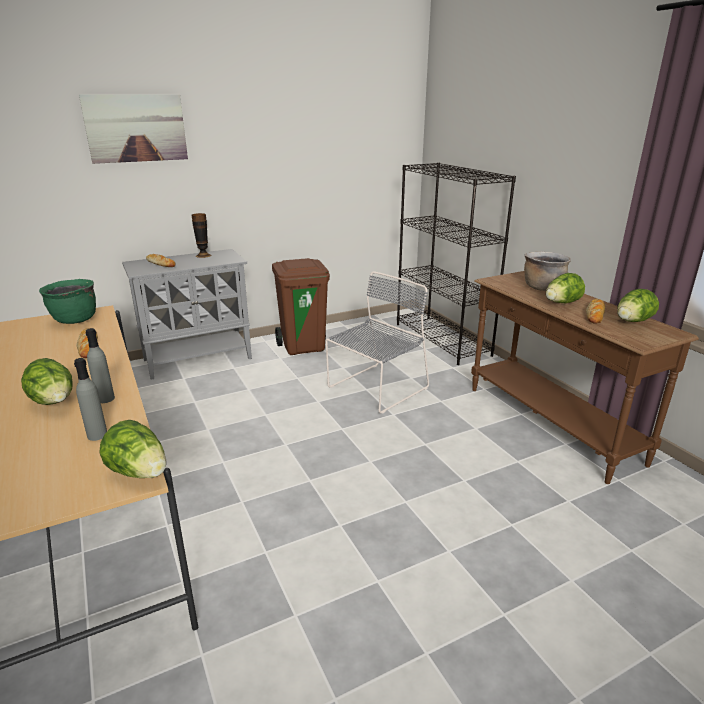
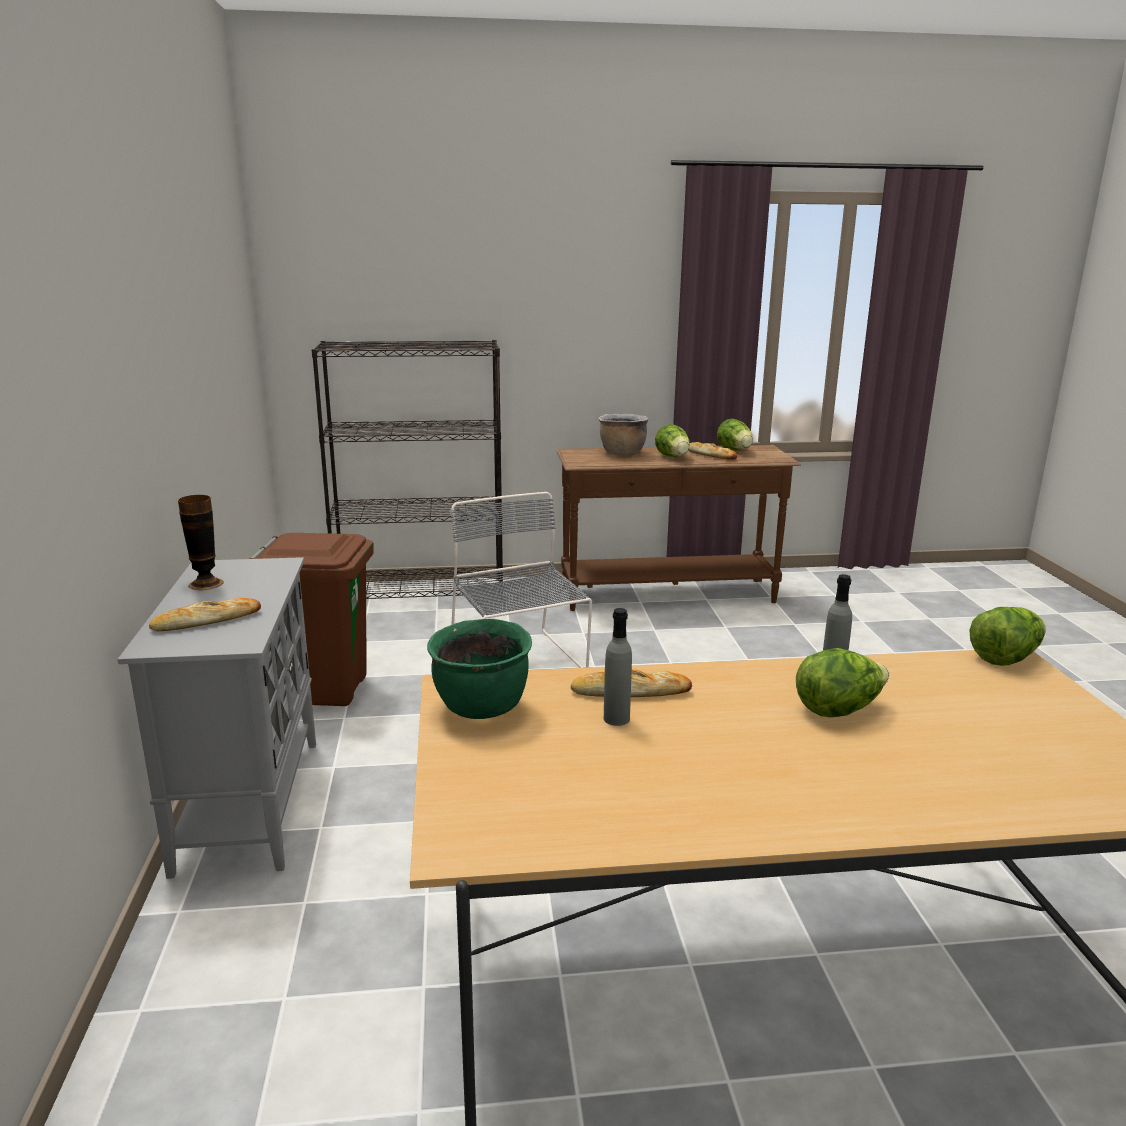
camera: 70 degrees left, 5 degrees down
(97, 435) = (929, 680): grey bottle -> grey bottle (616, 719)
(136, 128) = (90, 330): picture -> none

